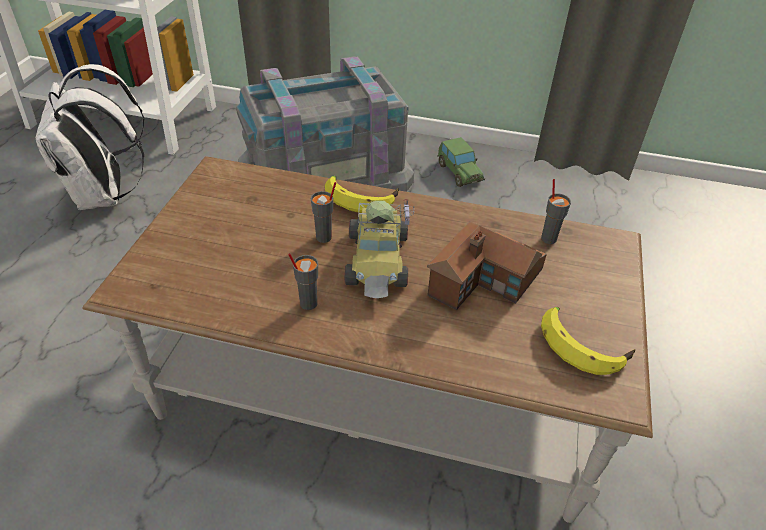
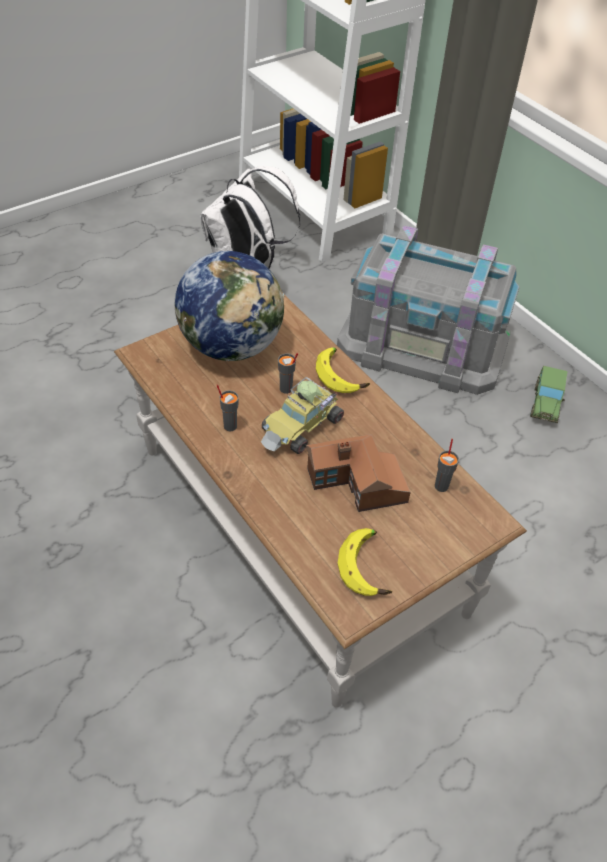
camera: 40 degrees right, 5 degrees up
(223, 228) = (232, 345): none -> globe

